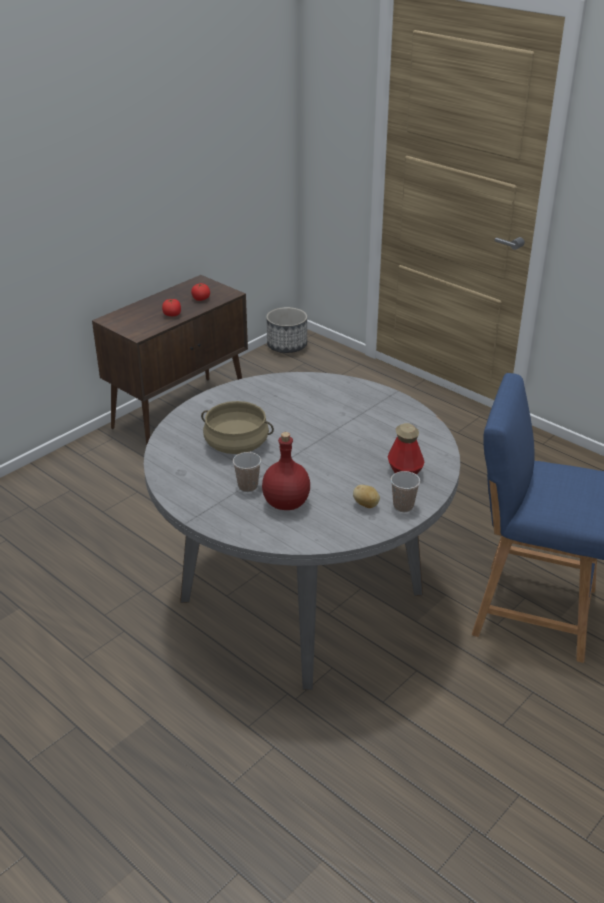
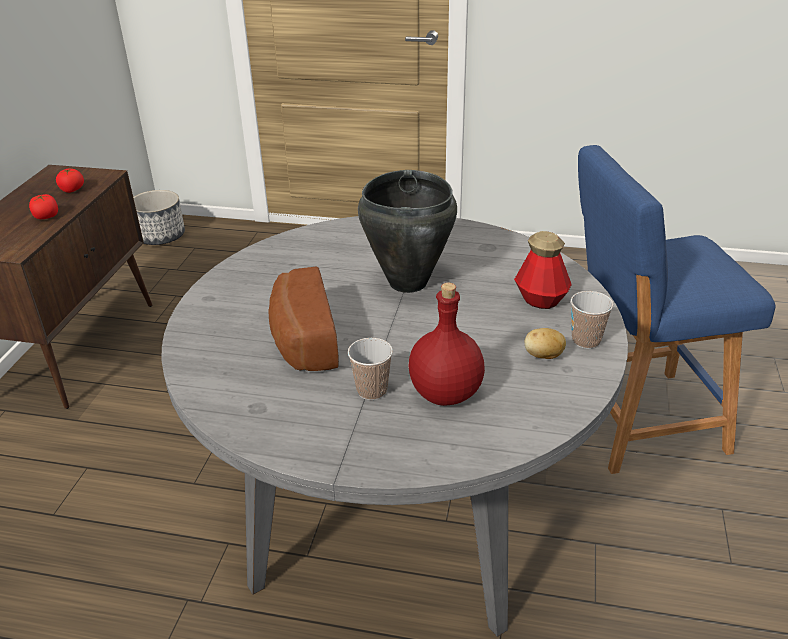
camera: 30 degrees left, 0 degrees up
(237, 444) = (301, 340): beige cooking pot -> bread
(332, 431) = (407, 283): none -> black cooking pot

